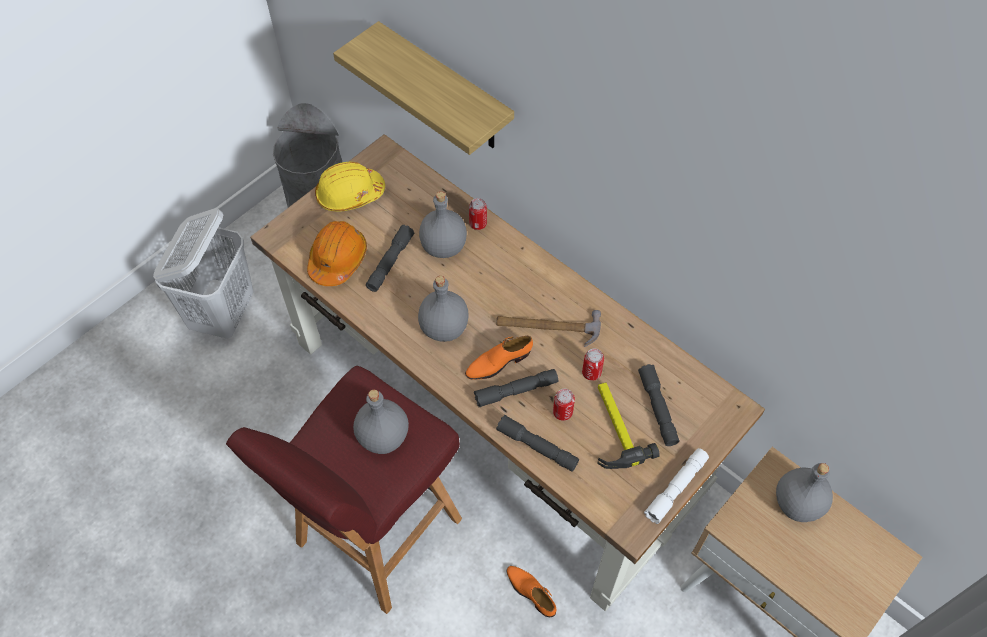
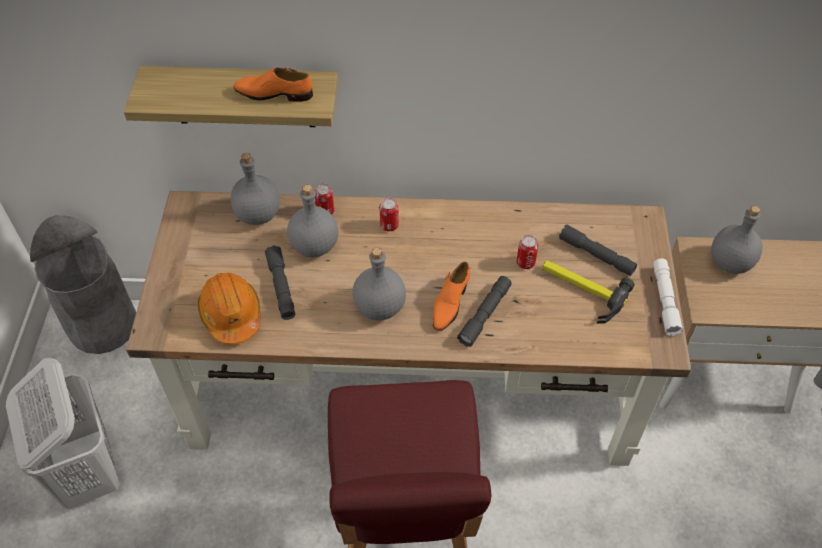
camera: 40 degrees left, 5 degrees down
(349, 194) = (188, 256): yellow hard hat -> none
(382, 436) = (416, 425): grey bottle -> grey bottle (257, 214)
(531, 592) = (565, 495): orange shoe -> orange shoe (274, 93)
(537, 447) = (542, 344): grey flashlight -> none
(548, 327) = (460, 252): hammer -> none
(562, 412) = (534, 305): can -> can (389, 225)

